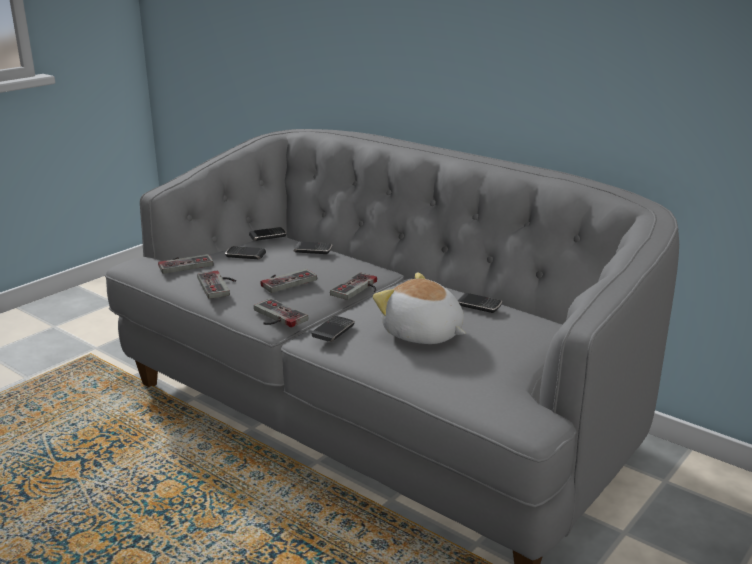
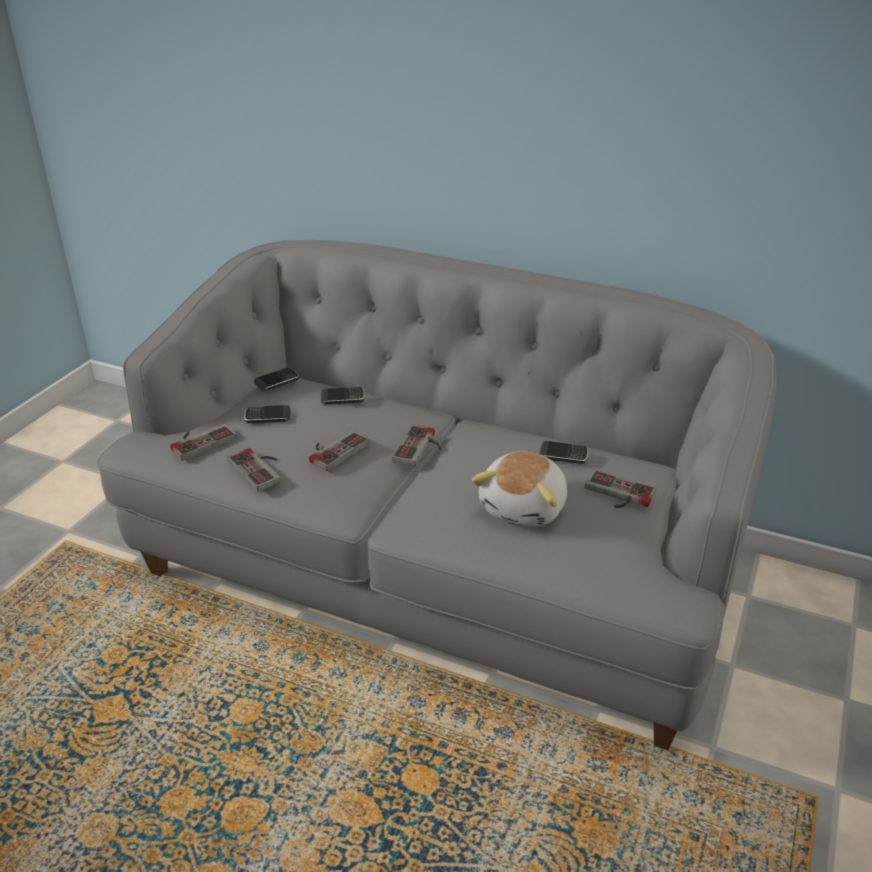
camera: 15 degrees left, 10 degrees up
(275, 317) = (347, 506): game controller -> game controller (617, 495)
(333, 331) = (425, 517): phone -> none
(422, 334) = (525, 507): plush toy -> plush toy turned 90 degrees counterclockwise

